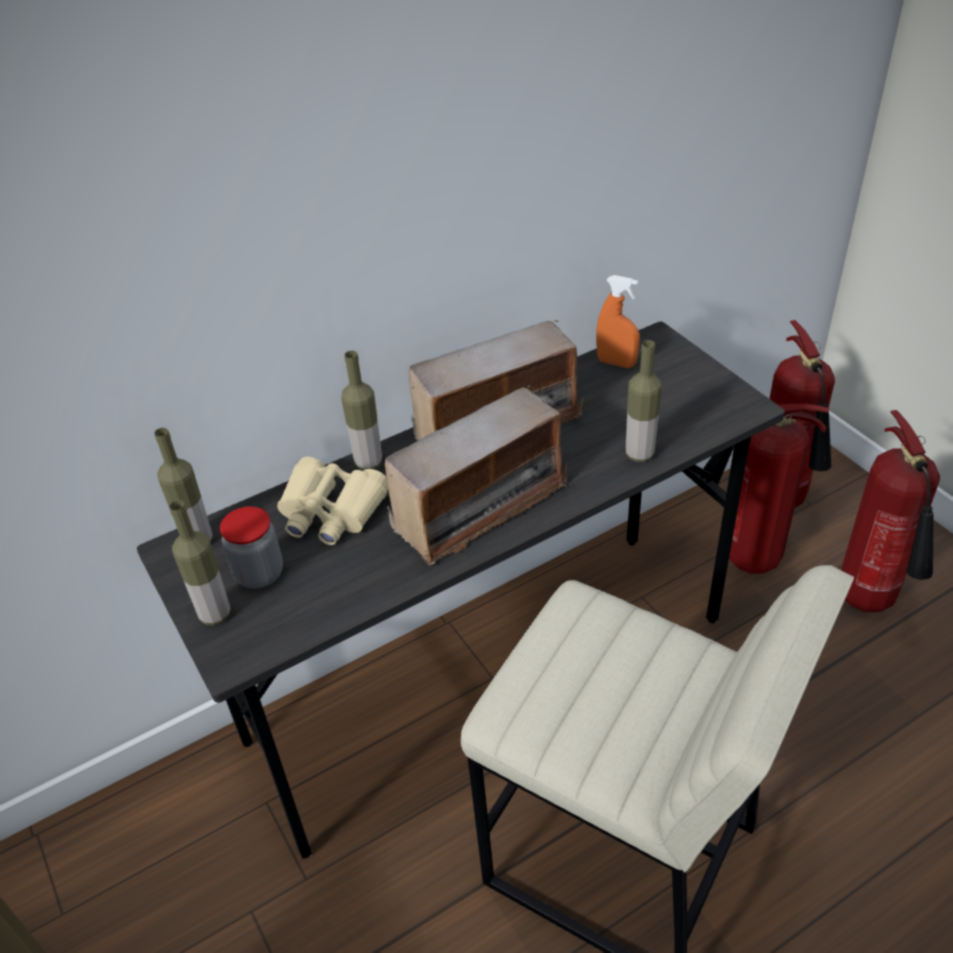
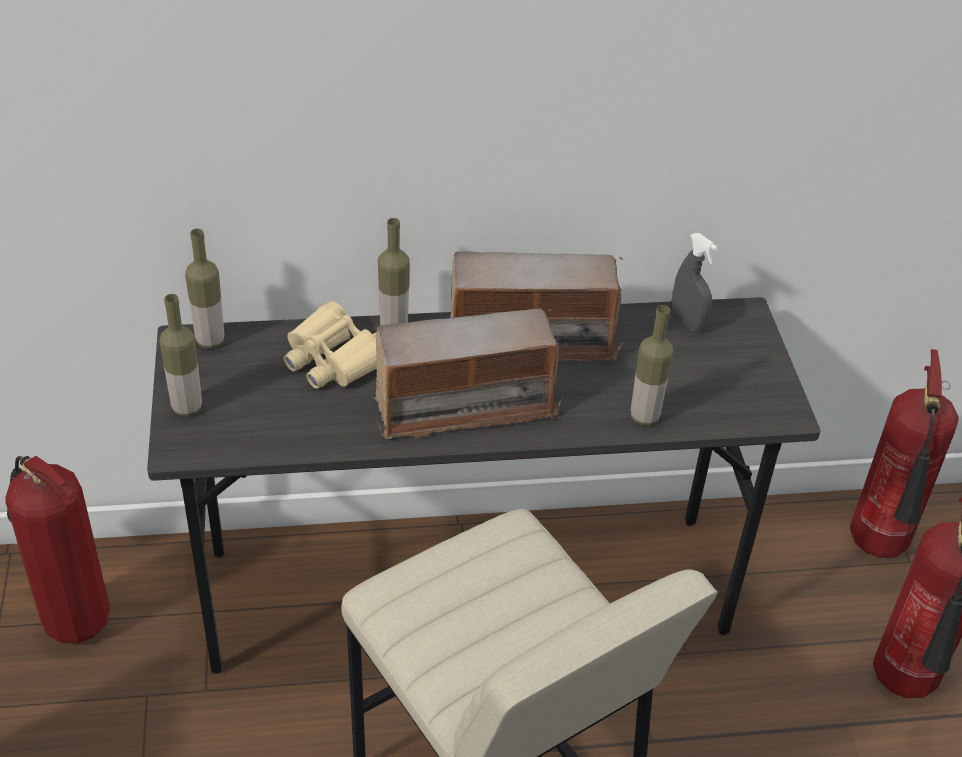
camera: 20 degrees right, 0 degrees up
(259, 574) = (242, 389): jar -> none
(616, 363) = (687, 322): orange spray bottle -> grey spray bottle
(744, 559) = (797, 587): fire extinguisher -> fire extinguisher (71, 620)

